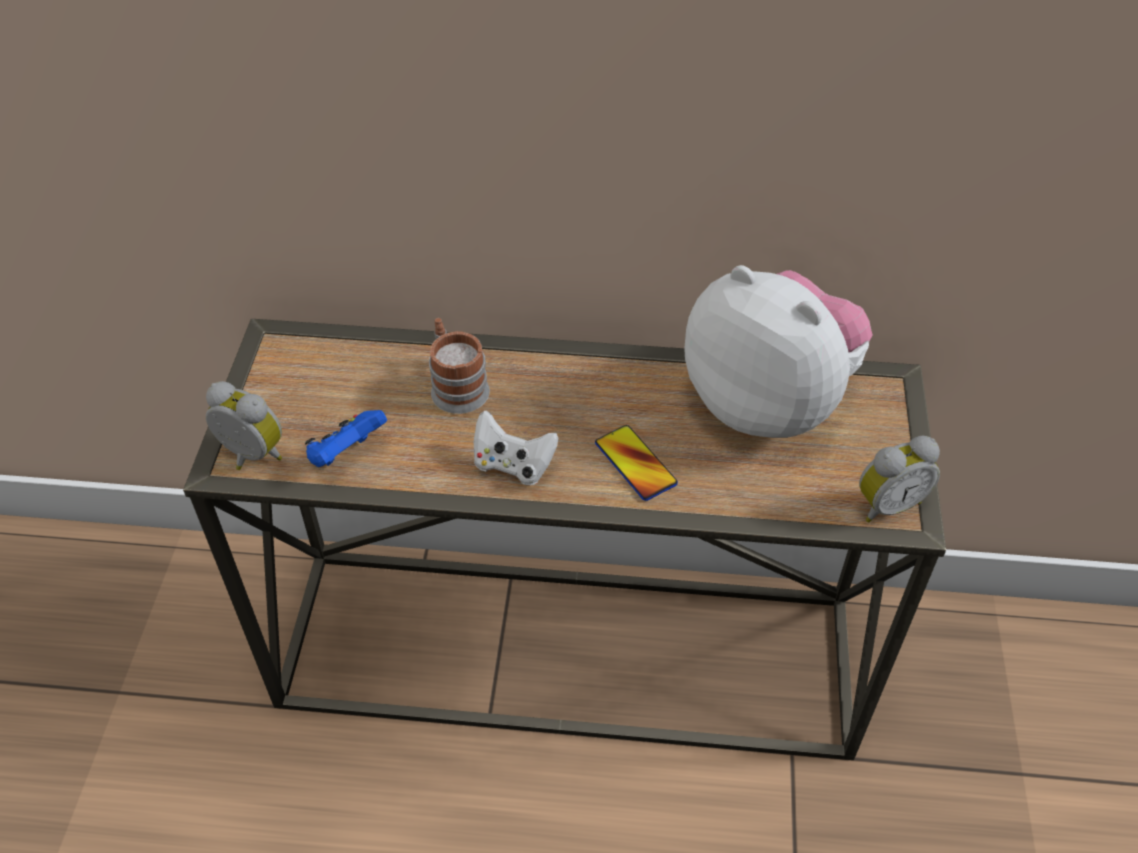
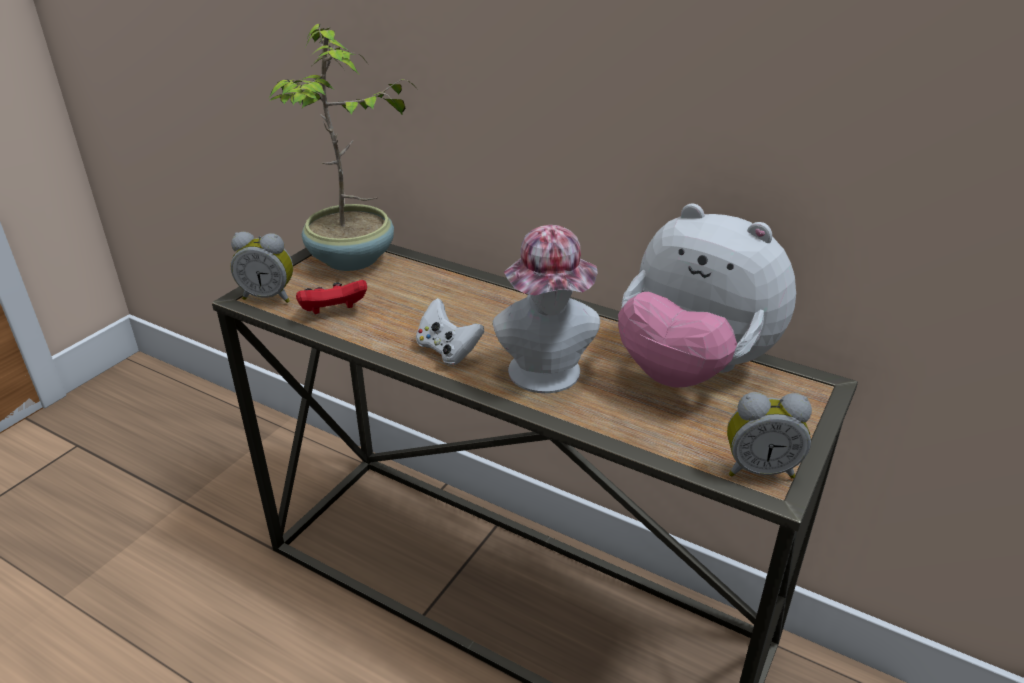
camera: 25 degrees right, 15 degrees down
(250, 457) = (269, 296): alarm clock -> alarm clock turned 135 degrees clockwise
(309, 366) = (352, 260): none -> potted plant
(346, 454) = (333, 312): blue game controller -> red game controller
(456, 386) = (445, 296): mug -> none
(635, 464) = (546, 377): phone -> hat
(768, 403) = (692, 370): plush toy -> plush toy turned 150 degrees clockwise

